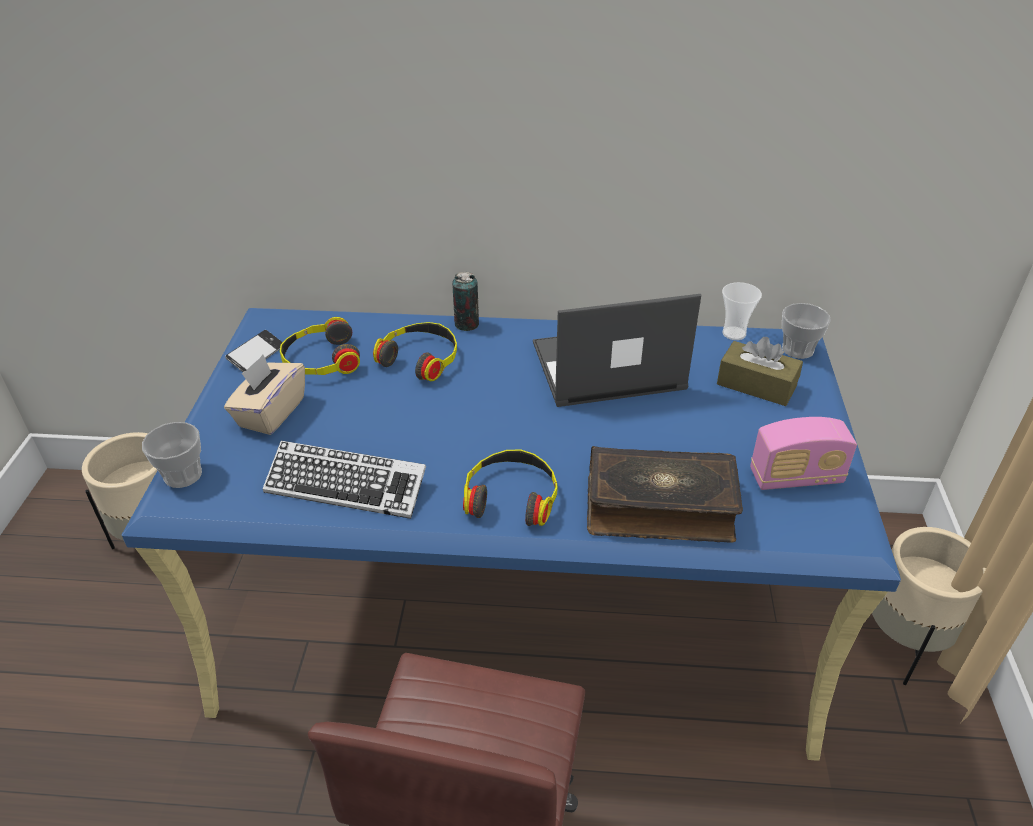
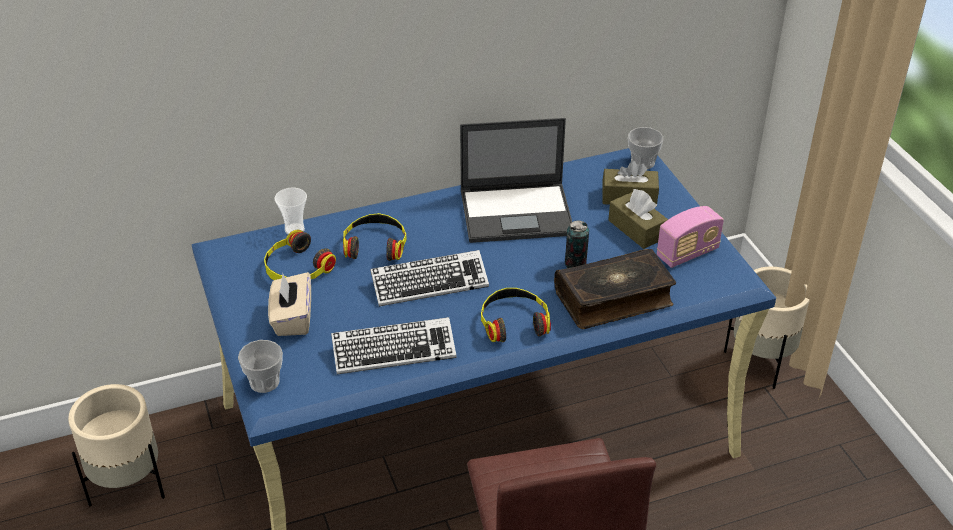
camera: 25 degrees left, 0 degrees up
(256, 355) = (240, 279): phone -> none
(446, 418) = (429, 283): none -> keyboard
(466, 324) = (391, 208): can -> can (575, 264)
(605, 366) = (518, 212): laptop -> laptop turned 150 degrees counterclockwise
(734, 333) = (593, 162): cup -> cup (294, 229)
(743, 427) = (636, 229): none -> brown tissue box

